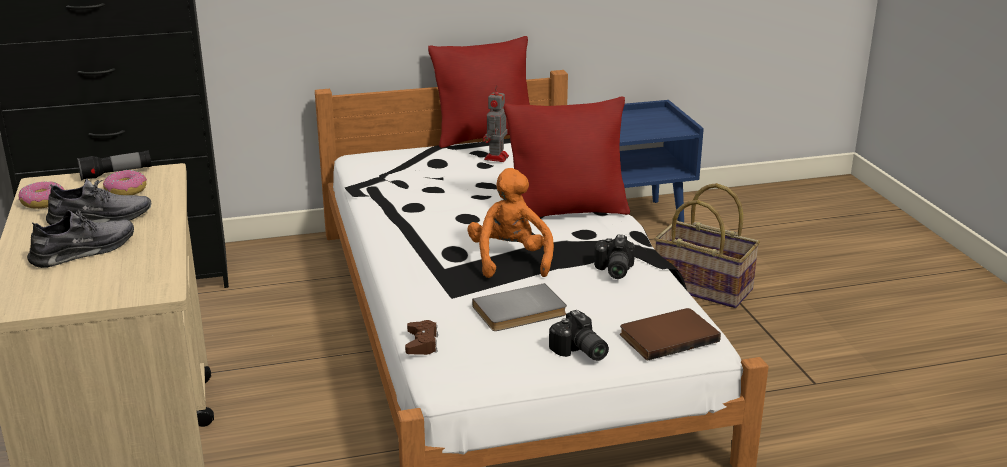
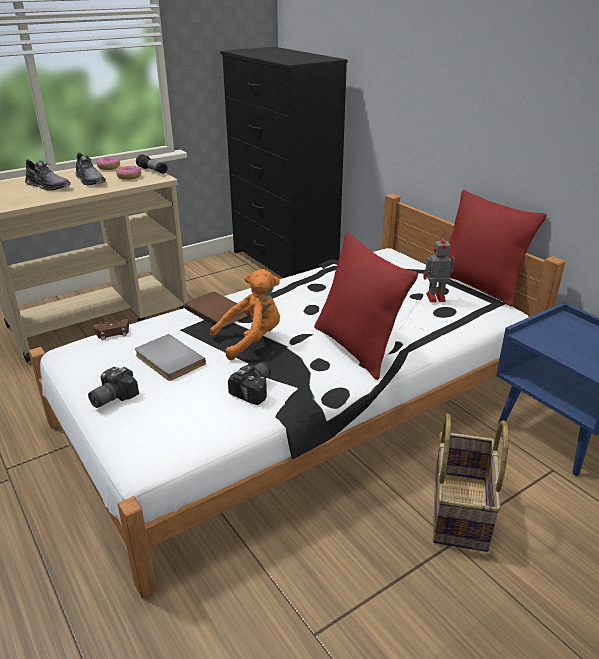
camera: 70 degrees right, 5 degrees up
(613, 270) = (255, 389): camera -> camera turned 135 degrees clockwise
(667, 336) = (146, 437): brown book -> brown book (218, 311)

